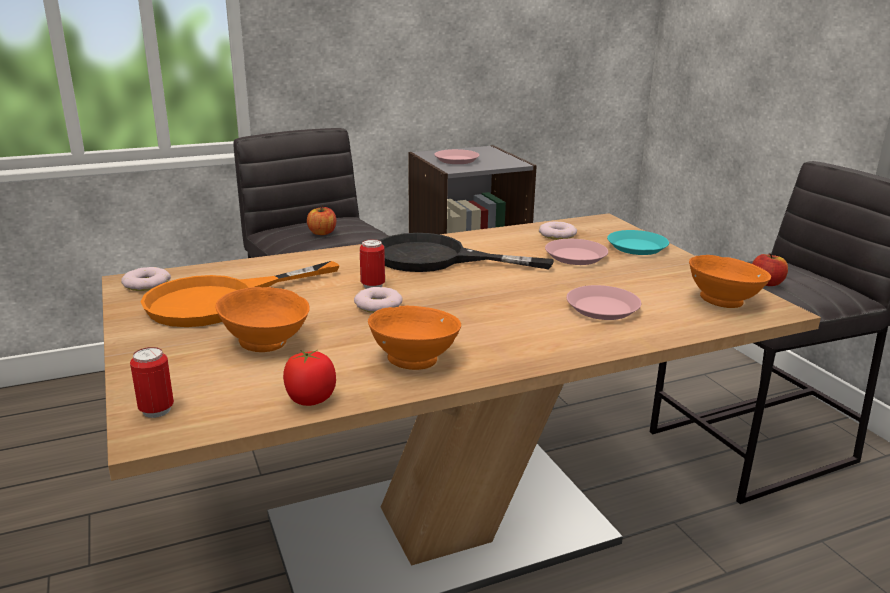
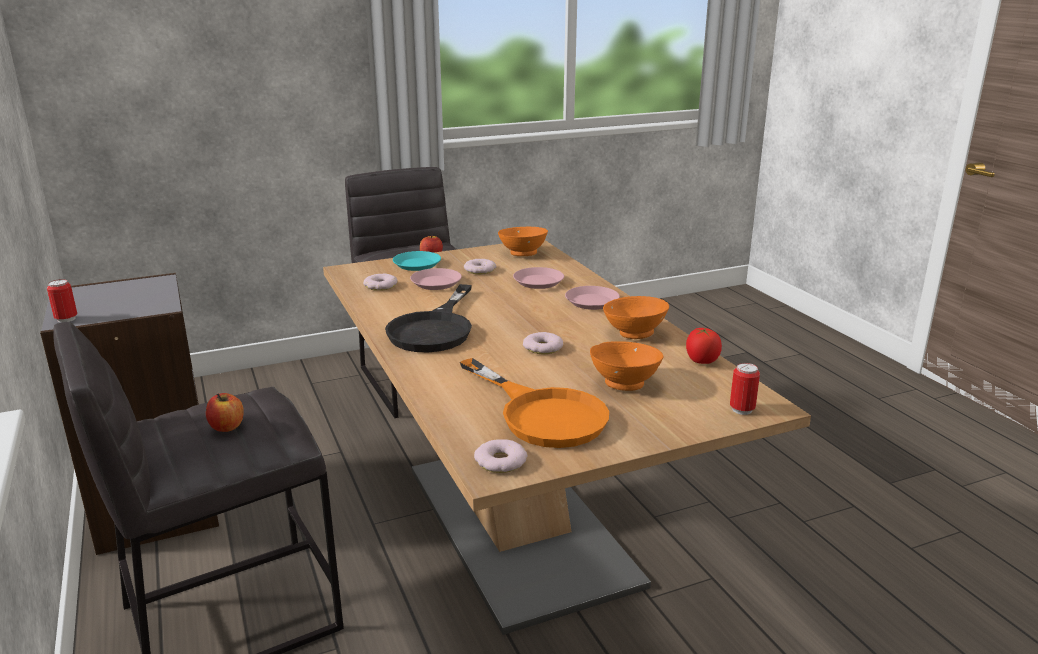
camera: 90 degrees left, 0 degrees up
(373, 286) = (501, 351): can -> can (66, 319)
(457, 160) = (120, 306): pink plate -> pink plate (592, 302)
(634, 276) = (480, 270): none -> donut

